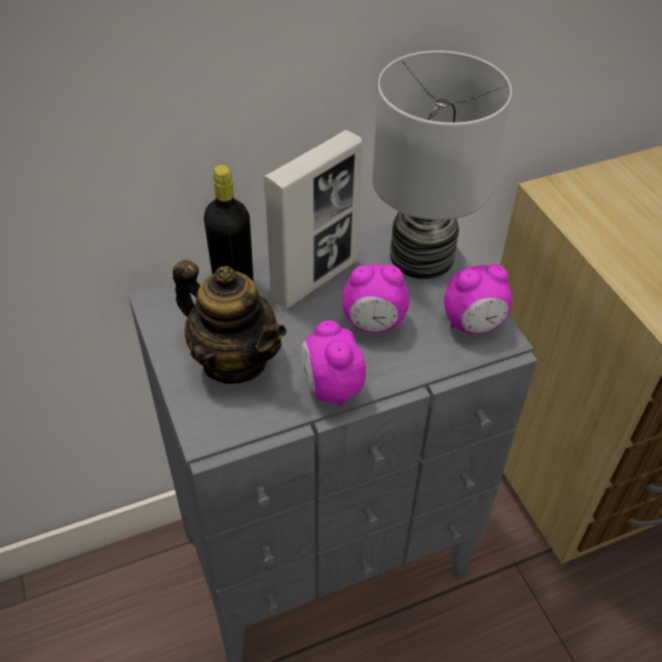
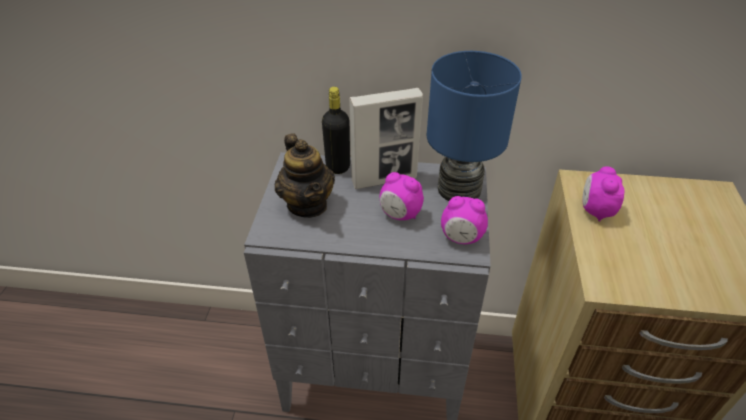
camera: 30 degrees right, 5 degrees down
(331, 388) = (348, 239): alarm clock -> alarm clock (595, 211)
(421, 256) = (459, 189): grey table lamp -> blue table lamp

